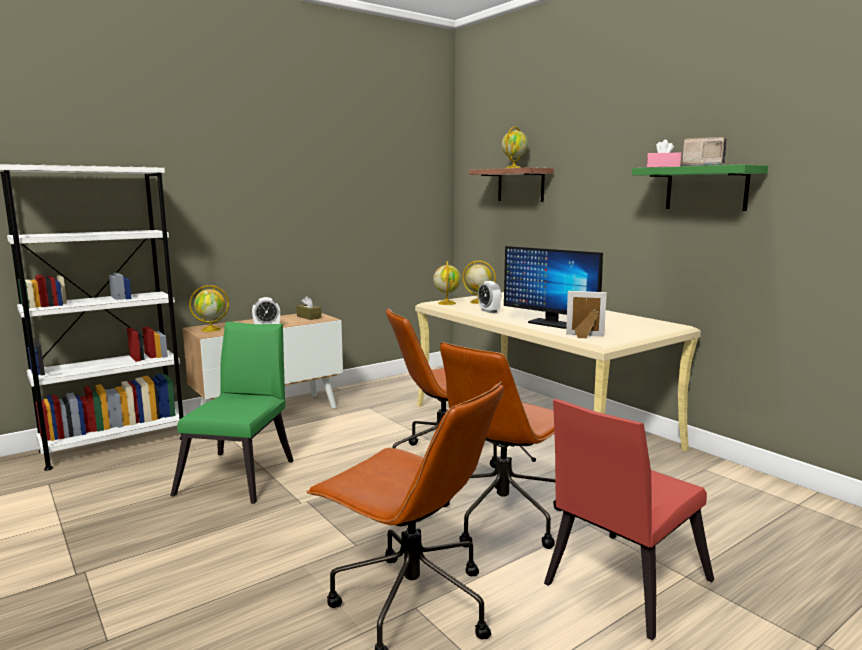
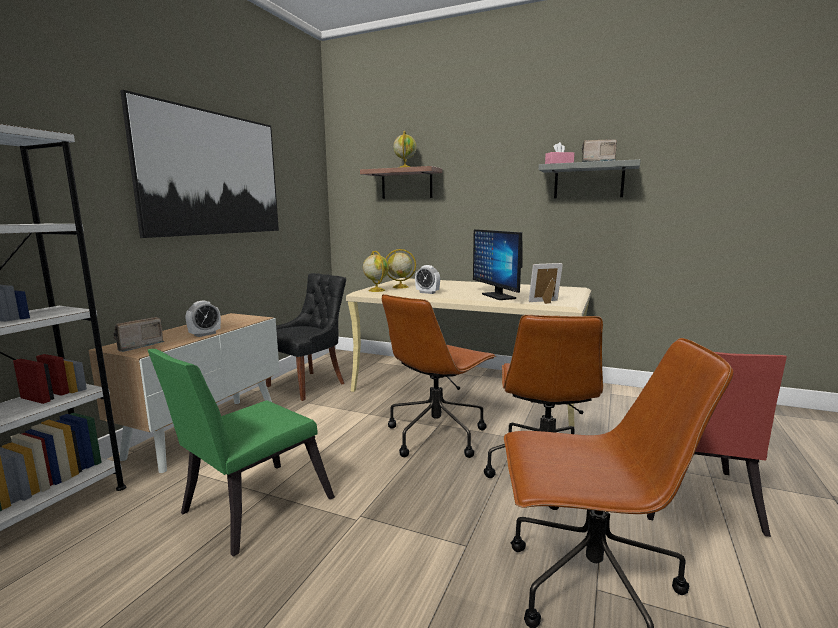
camera: 30 degrees left, 0 degrees up
(211, 329) = (137, 346): globe -> radio
(241, 474) = (249, 509): green chair -> green chair turned 120 degrees counterclockwise
(309, 182) = (213, 174): none -> picture
(309, 317) = (235, 319): brown tissue box -> none
(387, 392) = (308, 384): none -> black chair
(551, 324) = (498, 296): monitor -> monitor turned 60 degrees clockwise
(706, 188) = (588, 181): green shelf -> grey shelf

